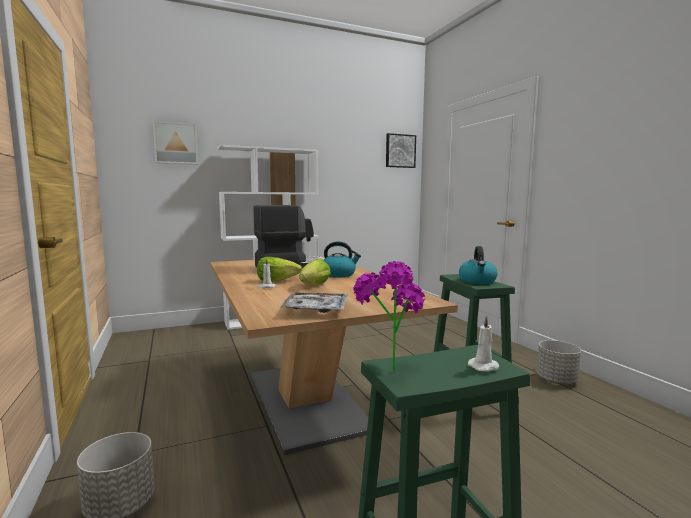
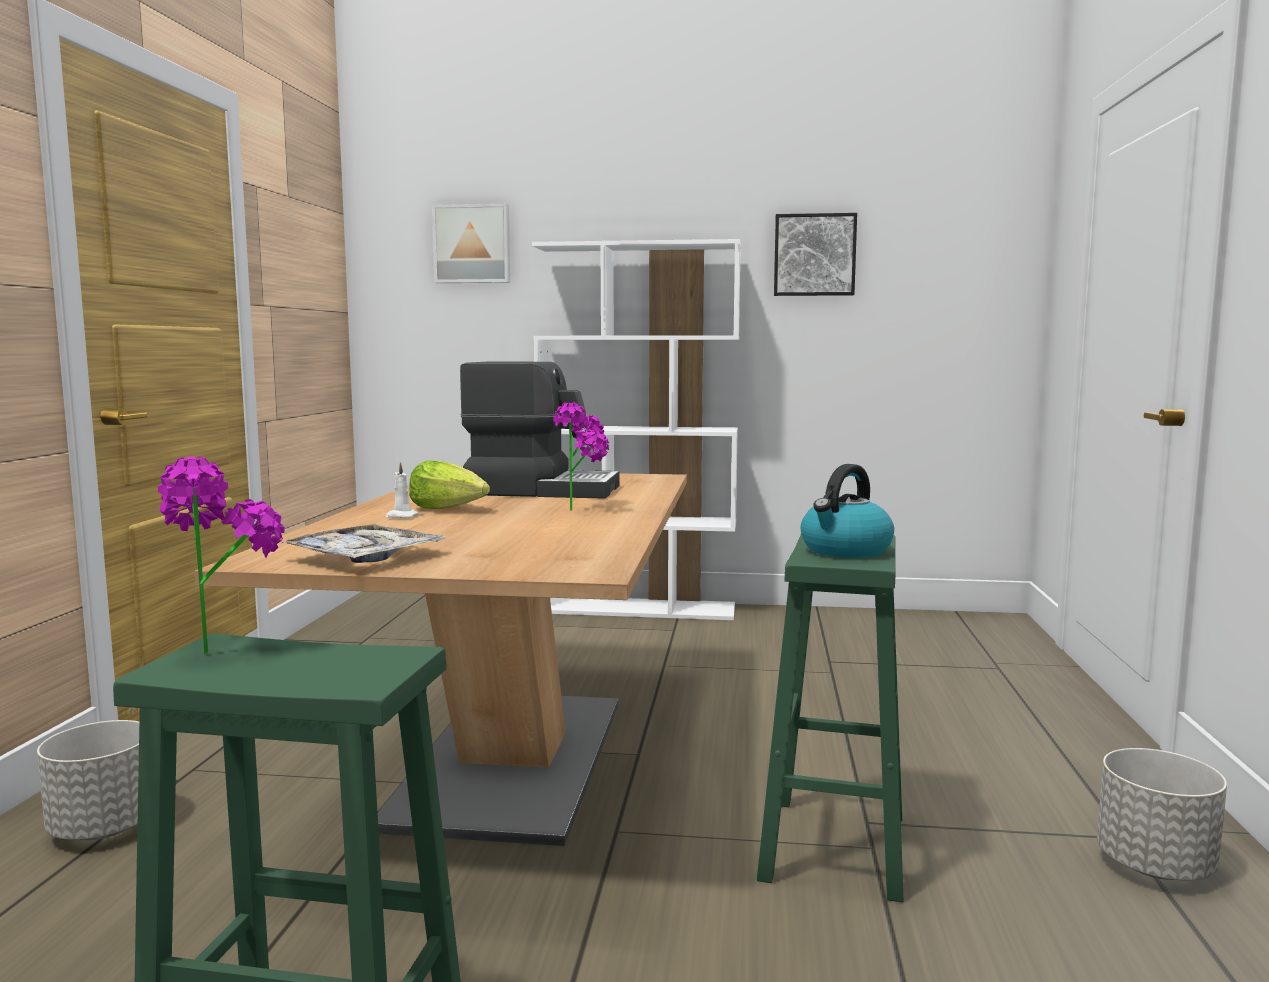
camera: 30 degrees right, 0 degrees up
(313, 286) = (477, 523): lettuce -> none
(339, 274) = (584, 509): kettle -> potted plant
(400, 151) = (984, 227): picture -> picture (814, 255)
(484, 367) = (340, 676): white candle -> none

